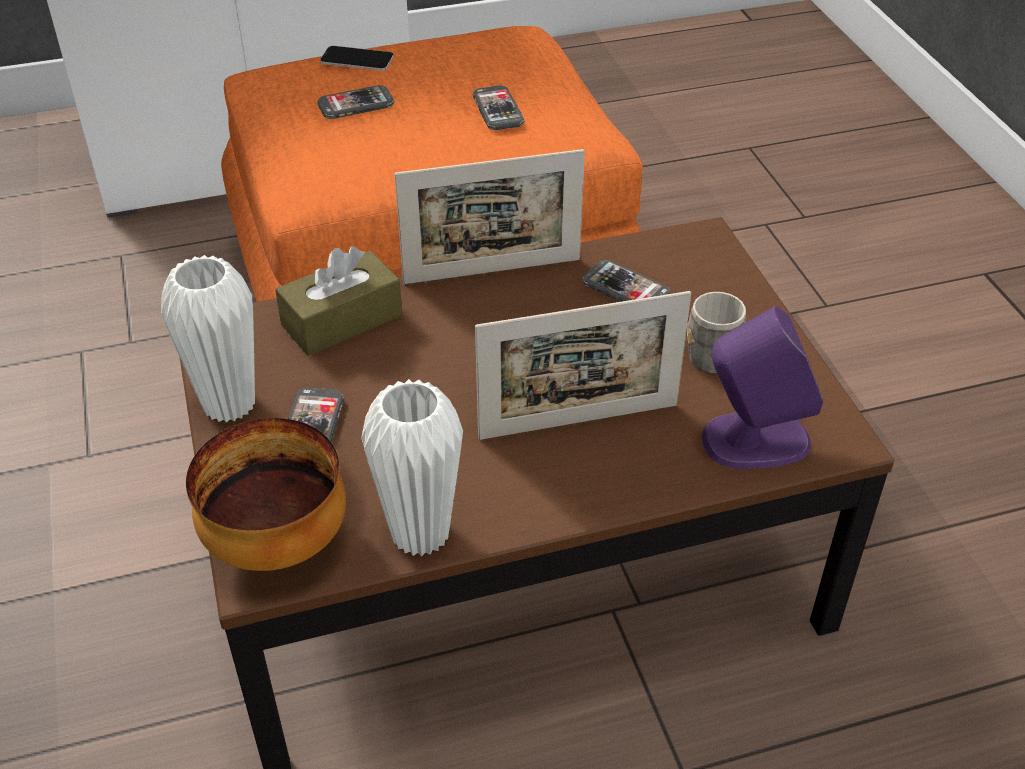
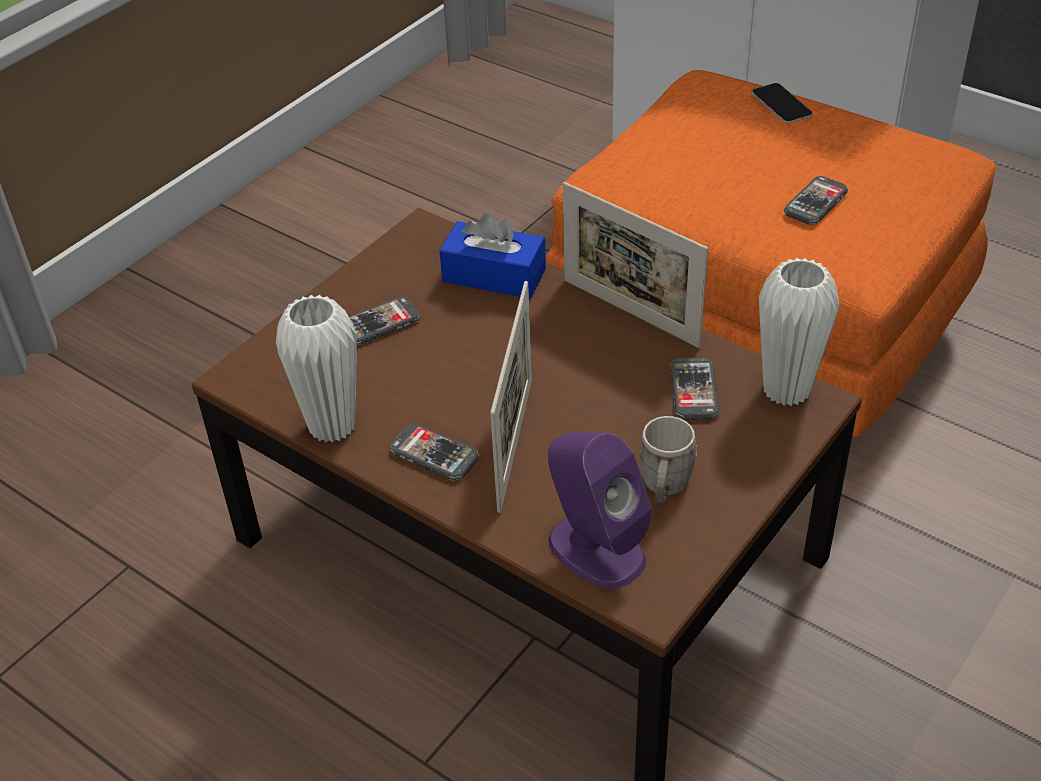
camera: 55 degrees right, 0 degrees up
(229, 404) = (363, 278): white vase -> white vase (786, 390)
(275, 543) = (266, 369): bowl -> none
(342, 320) = (494, 275): brown tissue box -> blue tissue box
(356, 105) = (723, 137): phone -> phone (434, 454)
(578, 421) = (515, 443): picture frame -> picture frame turned 120 degrees counterclockwise

